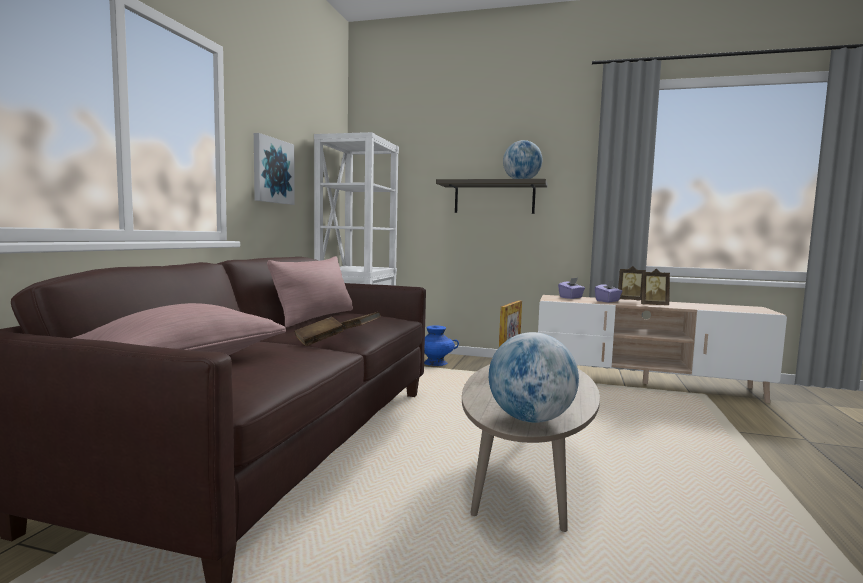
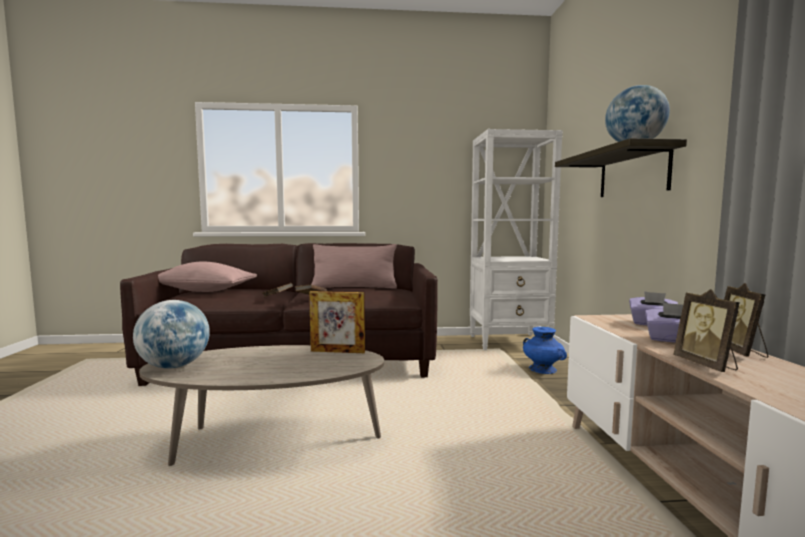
camera: 70 degrees right, 0 degrees up
(272, 171) = (414, 179): picture -> none

